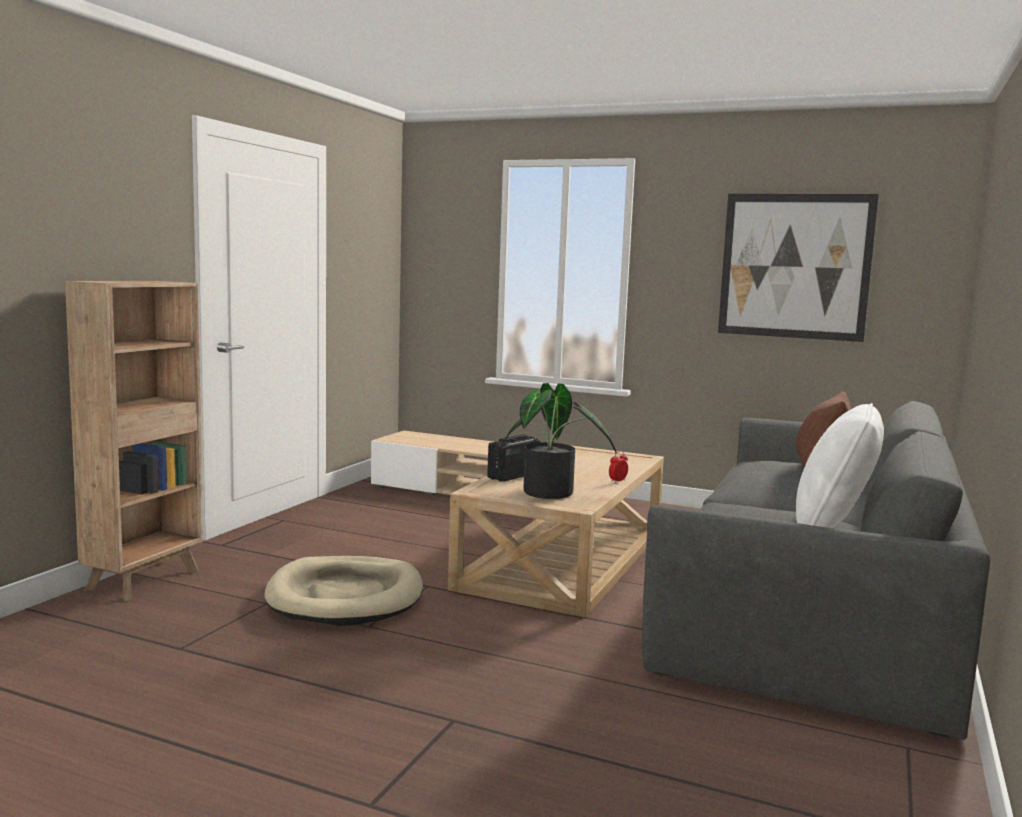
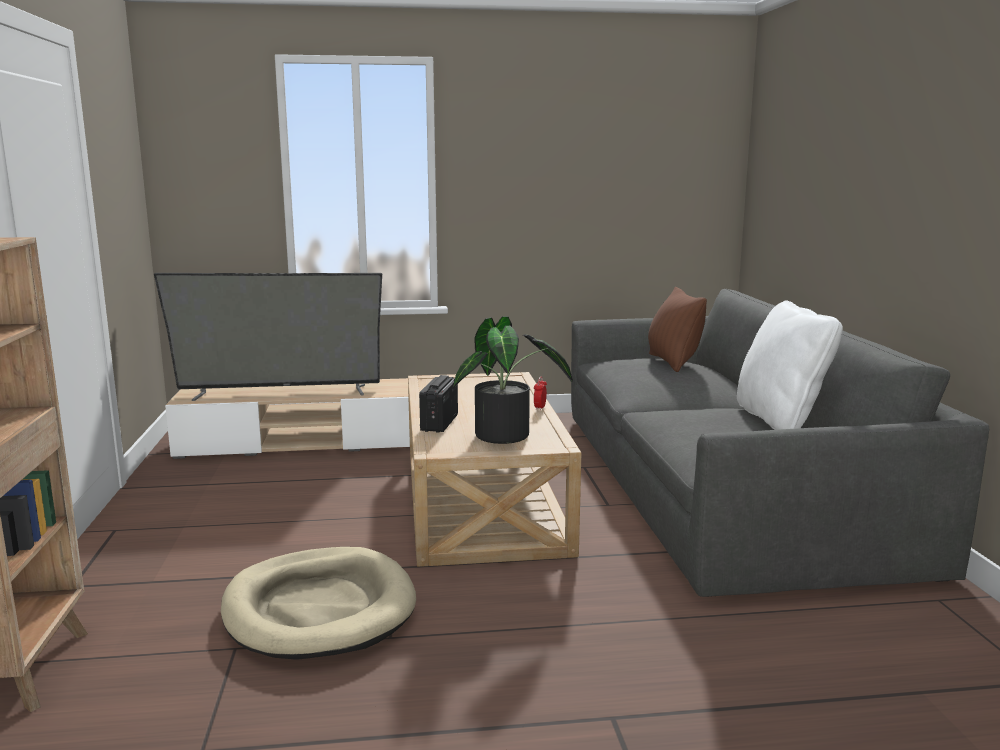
camera: 30 degrees left, 5 degrees up
(462, 445) = (280, 392): none -> television
(794, 266) = (601, 169): picture -> none

